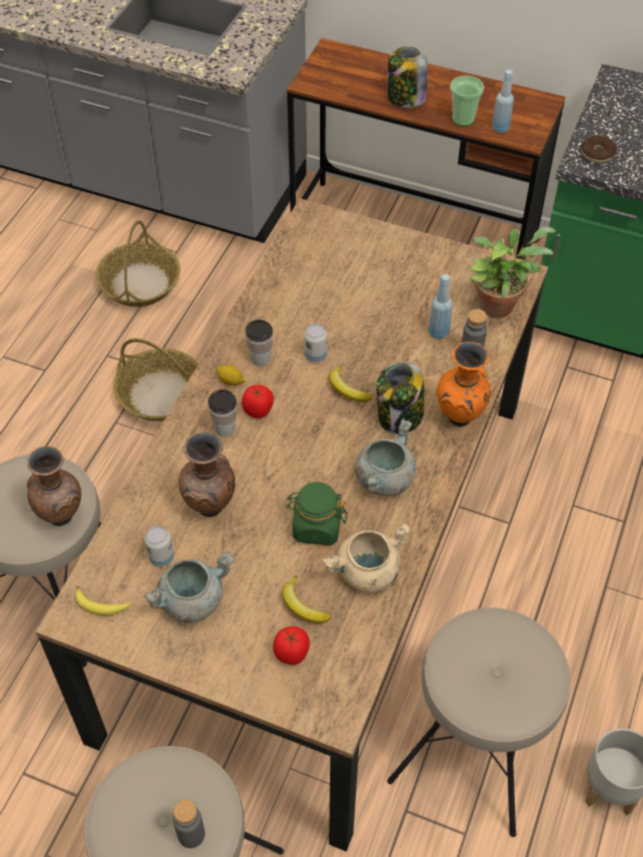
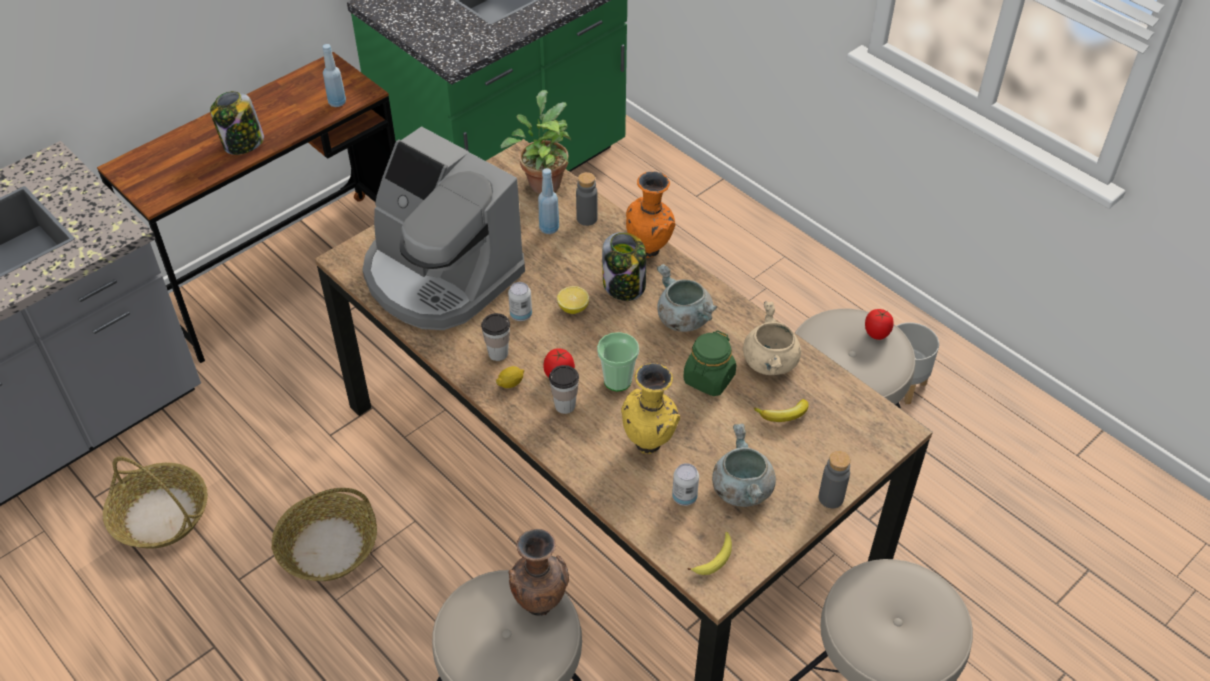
camera: 65 degrees left, 5 degrees down
(191, 834) = (921, 601): grey bottle -> grey bottle (831, 498)
(211, 508) = (650, 444): brown vase -> yellow vase
(292, 653) = (826, 438): tomato -> tomato (876, 333)
(328, 283) = (440, 276): none -> coffee machine
(347, 389) = (573, 308): banana -> lemon
(463, 119) = (304, 119): cup -> cup (617, 381)
(597, 154) = (451, 48): donut -> none

